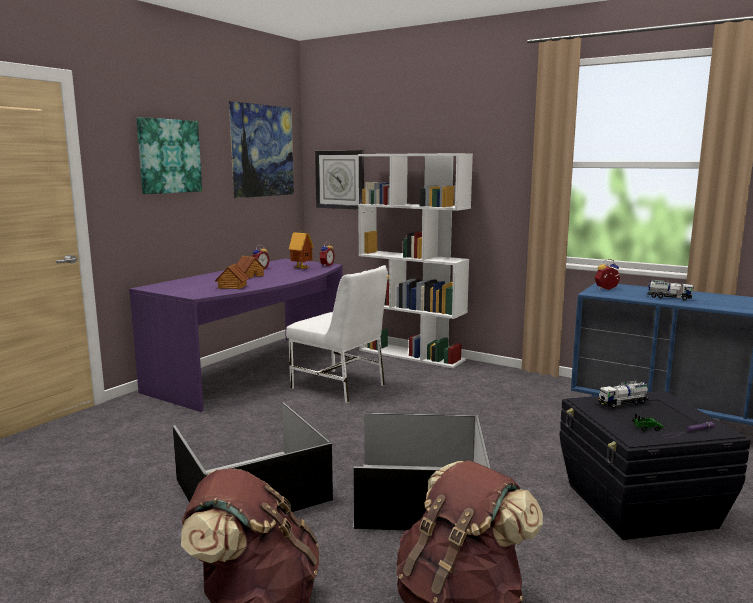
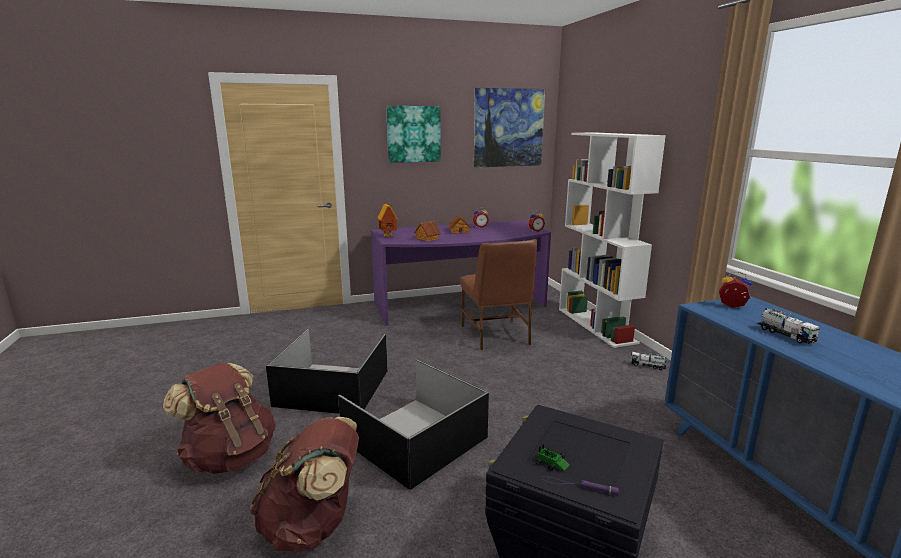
camera: 40 degrees right, 5 degrees up
(302, 268) = (510, 231): toy house -> toy house (389, 236)
(339, 387) = (496, 335): white chair -> brown chair
(340, 179) = (574, 154): wall clock -> none
(623, 403) = (580, 431): toy truck -> toy truck (647, 366)

